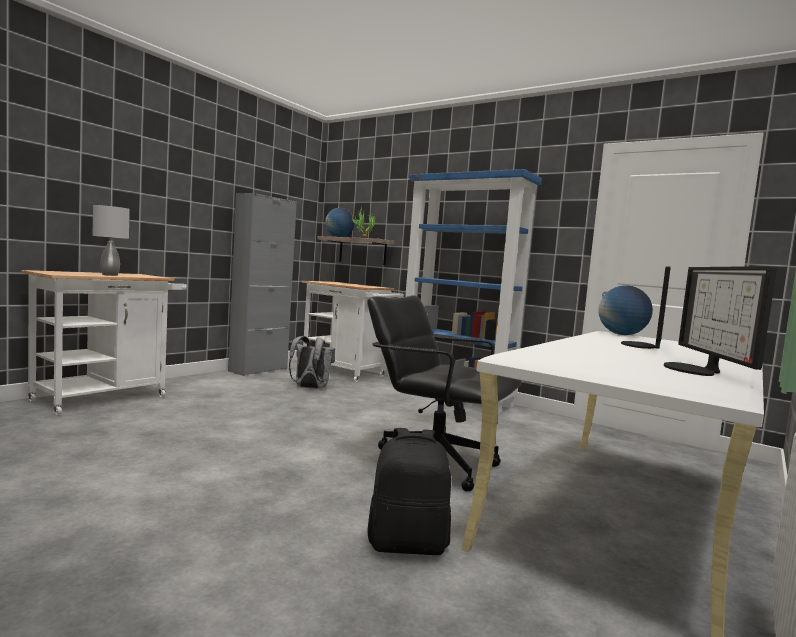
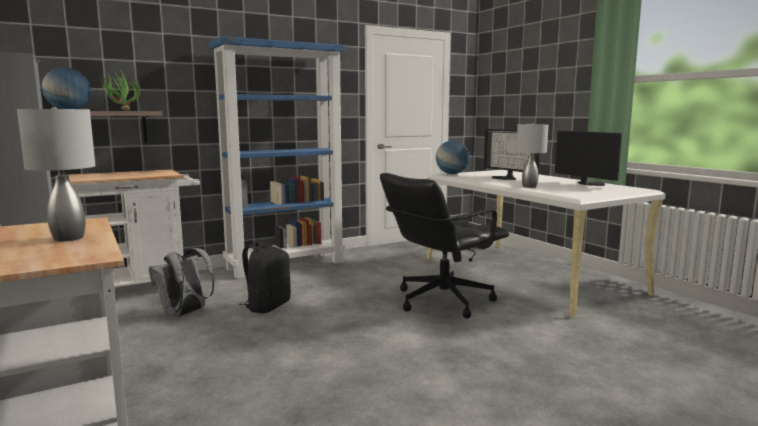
camera: 65 degrees left, 5 degrees up
(408, 544) = (568, 329): black backpack -> black backpack (267, 306)
(571, 347) = (529, 187): none -> grey table lamp
(696, 370) = (588, 184): monitor -> monitor turned 150 degrees counterclockwise

